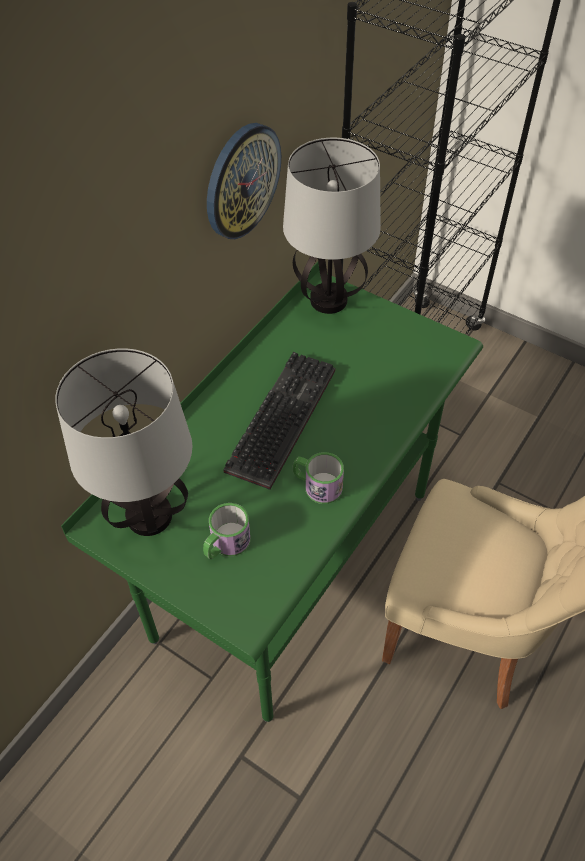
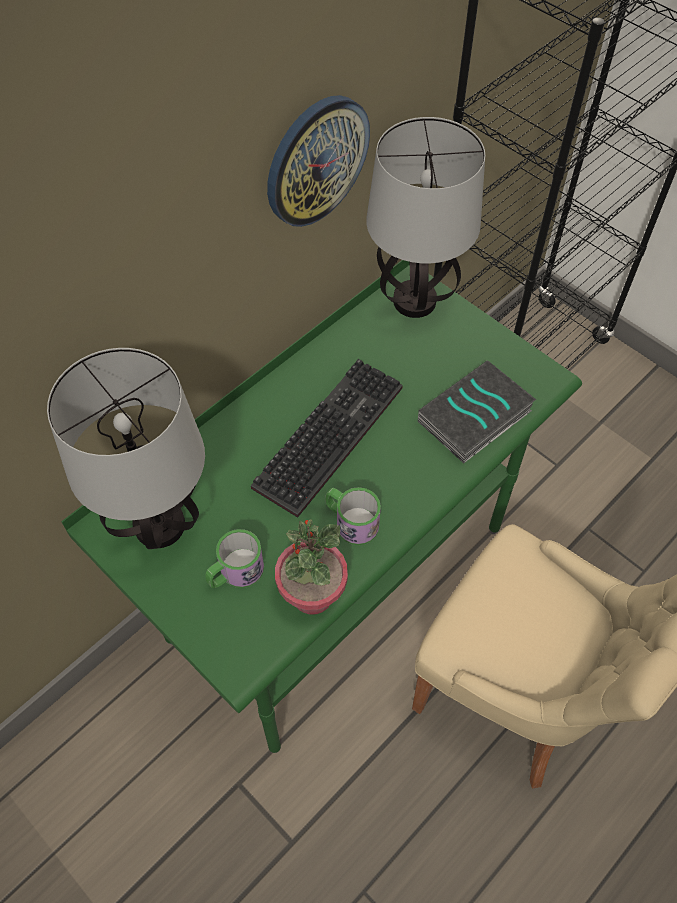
camera: 10 degrees right, 5 degrees up
(297, 551) = (312, 594): none -> potted plant
(402, 385) = (475, 418): none -> book

